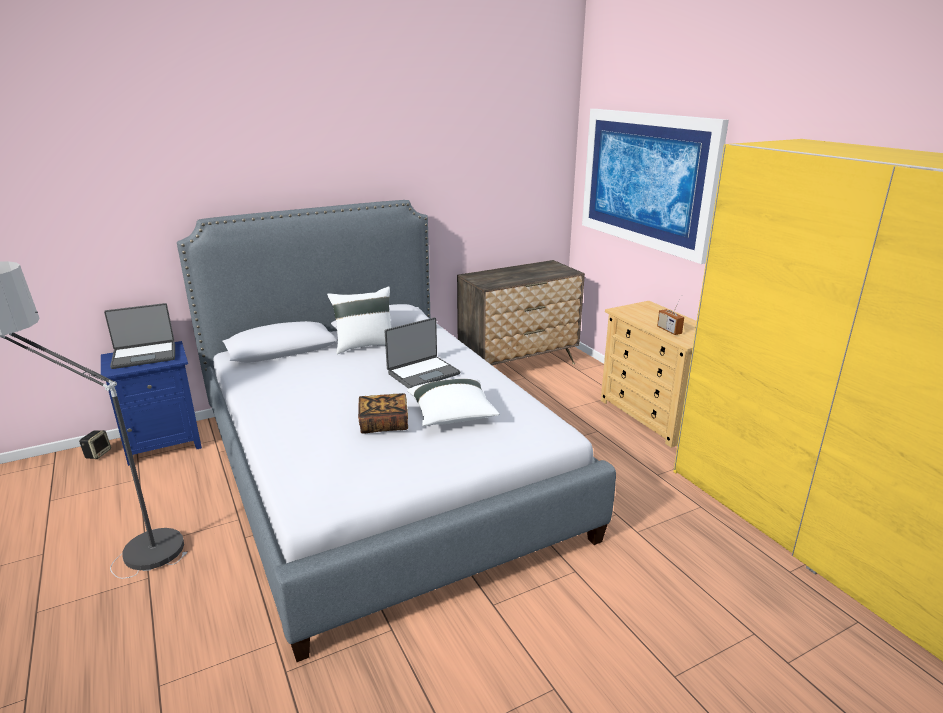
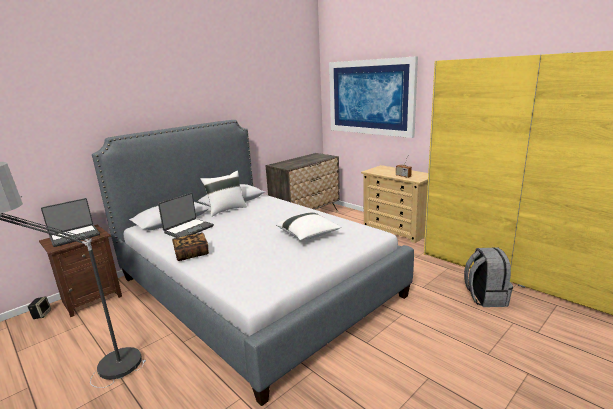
camera: 15 degrees left, 5 degrees down
(163, 443) = (91, 299): blue nightstand -> brown nightstand
(384, 424) = (270, 246): book -> book (191, 254)
(423, 373) = (274, 218): laptop -> laptop (188, 229)
(733, 575) = (485, 297): none -> grey backpack

